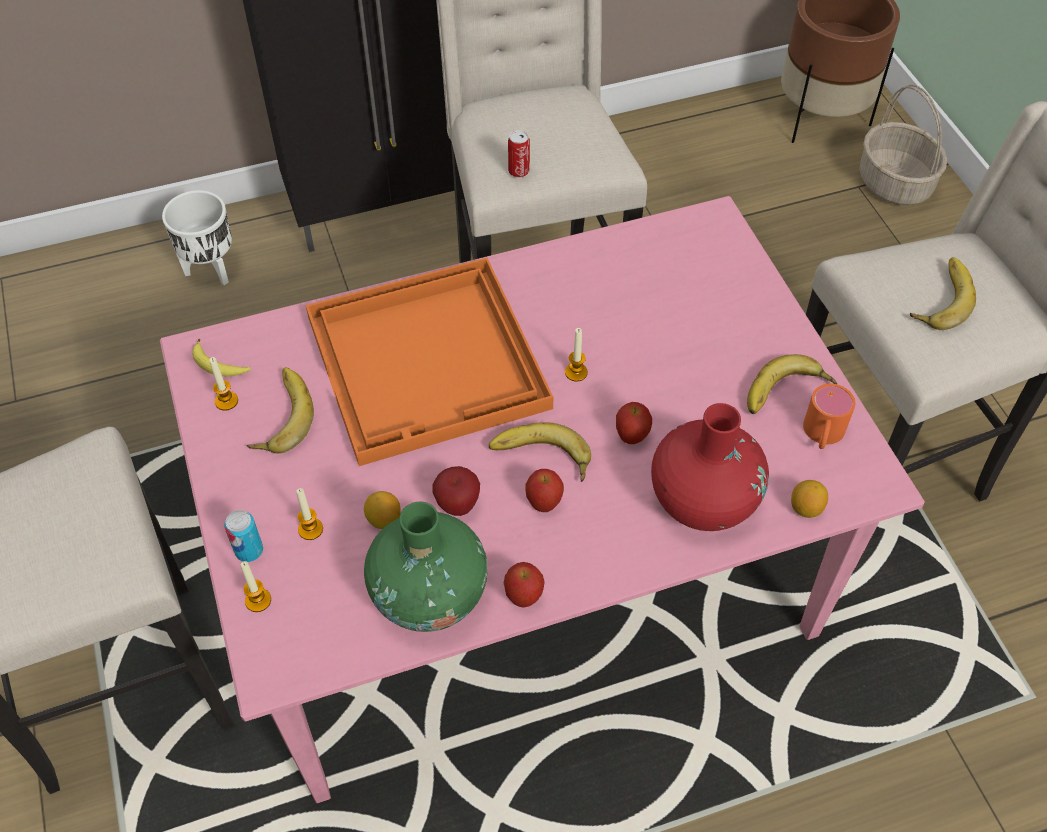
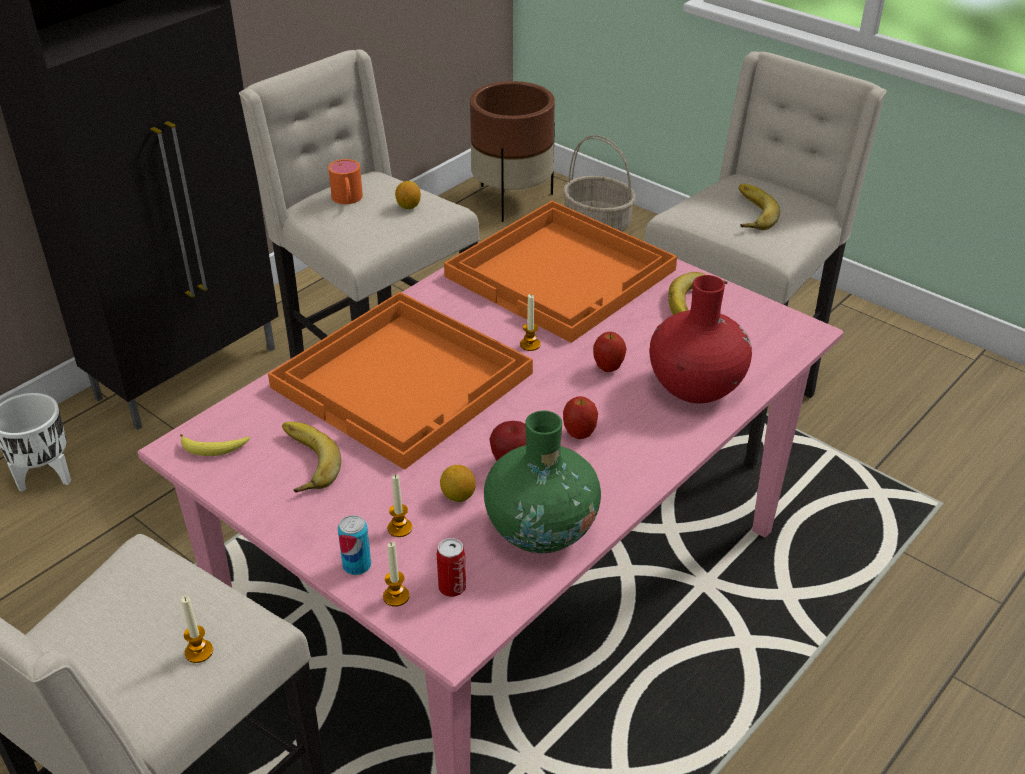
camera: 30 degrees left, 15 degrees down
(226, 401) = (243, 471): candle -> candle (199, 652)
(519, 171) = (373, 235): can -> can (452, 587)
(523, 597) = (617, 499): apple -> none
(540, 459) = (551, 408): banana -> none
(675, 295) = (563, 273): none -> orange tray
(805, 508) = (770, 363): lemon -> lemon (408, 206)
(822, 435) = (742, 317): orange mug -> orange mug (347, 200)

